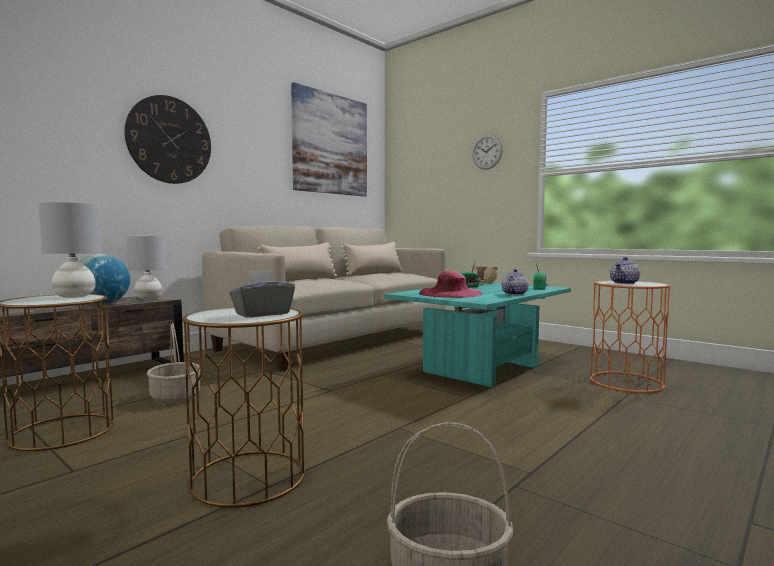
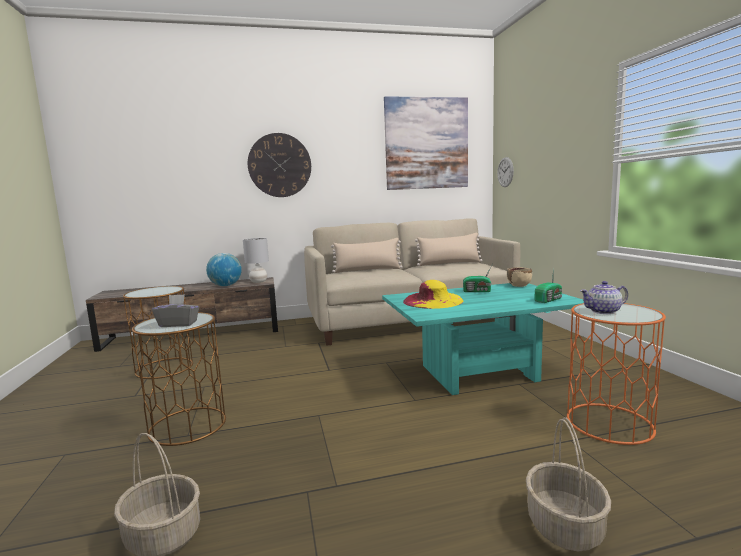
camera: 35 degrees right, 5 degrees up
(73, 296) = (167, 289): grey table lamp -> none
(176, 397) = (241, 355): basket -> basket (565, 527)
(450, 293) = (433, 301): pink hat -> yellow hat
(487, 152) = (569, 137): wall clock -> wall clock (505, 172)
(514, 294) = (488, 308): teapot -> none

